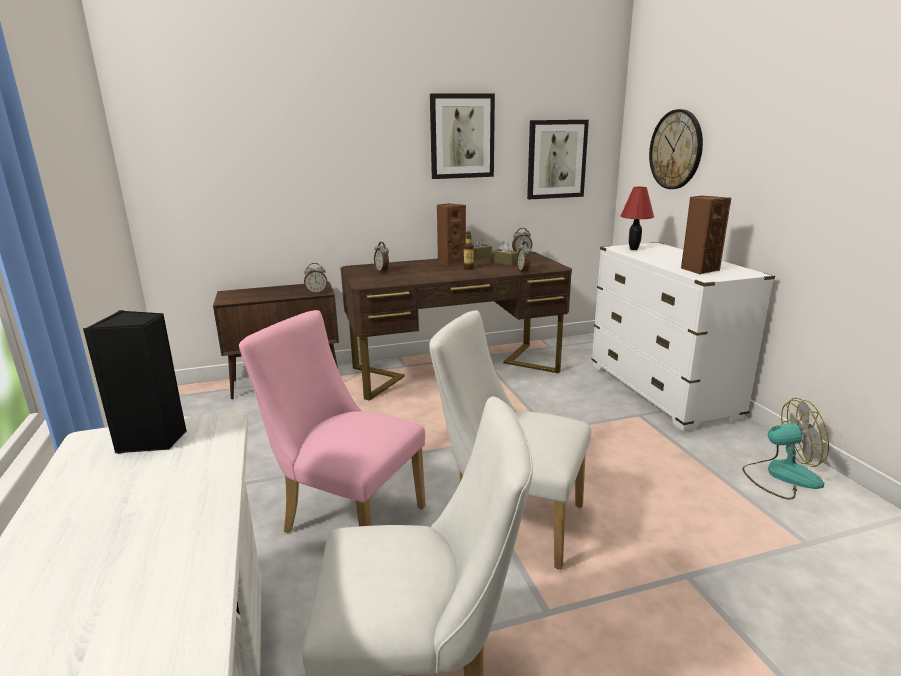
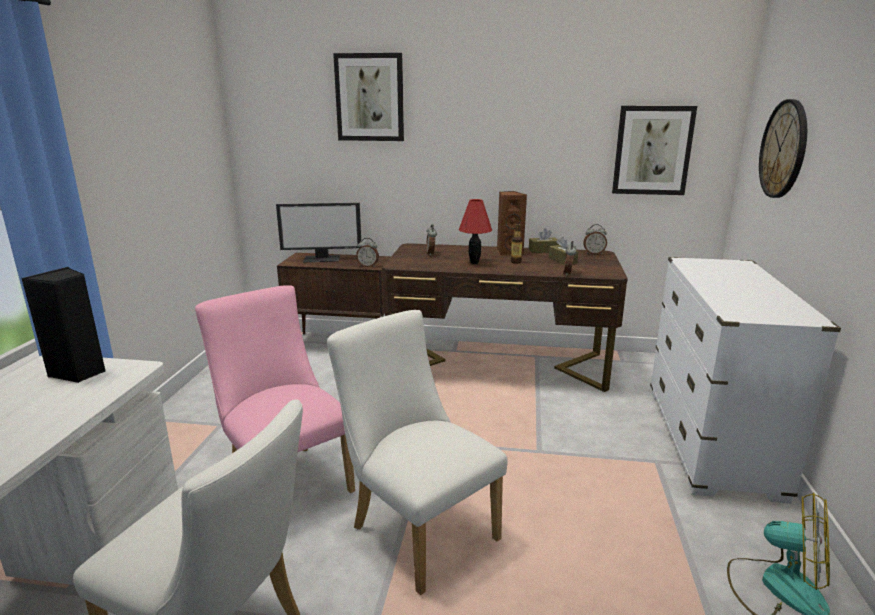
camera: 25 degrees right, 0 degrees up
(257, 292) = (322, 258): none -> monitor
(462, 136) = (538, 121): picture -> picture (370, 97)
(633, 249) = (703, 265): red table lamp -> red table lamp (474, 262)
(699, 270) = (744, 303): brown speaker -> none

